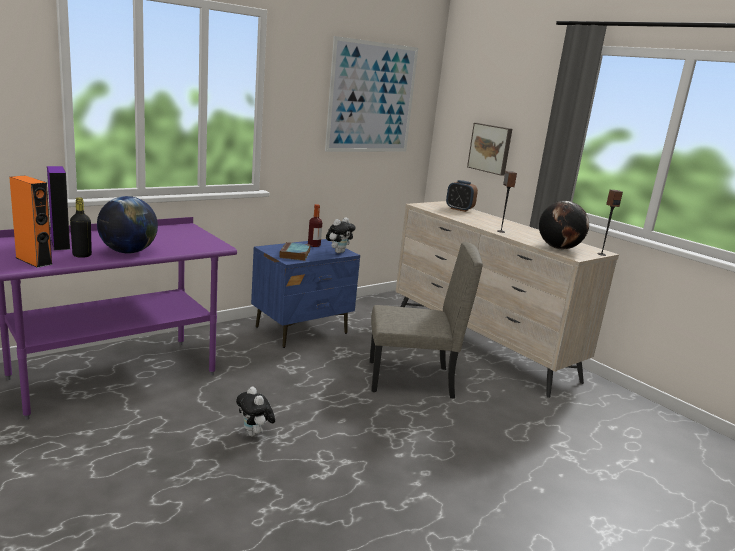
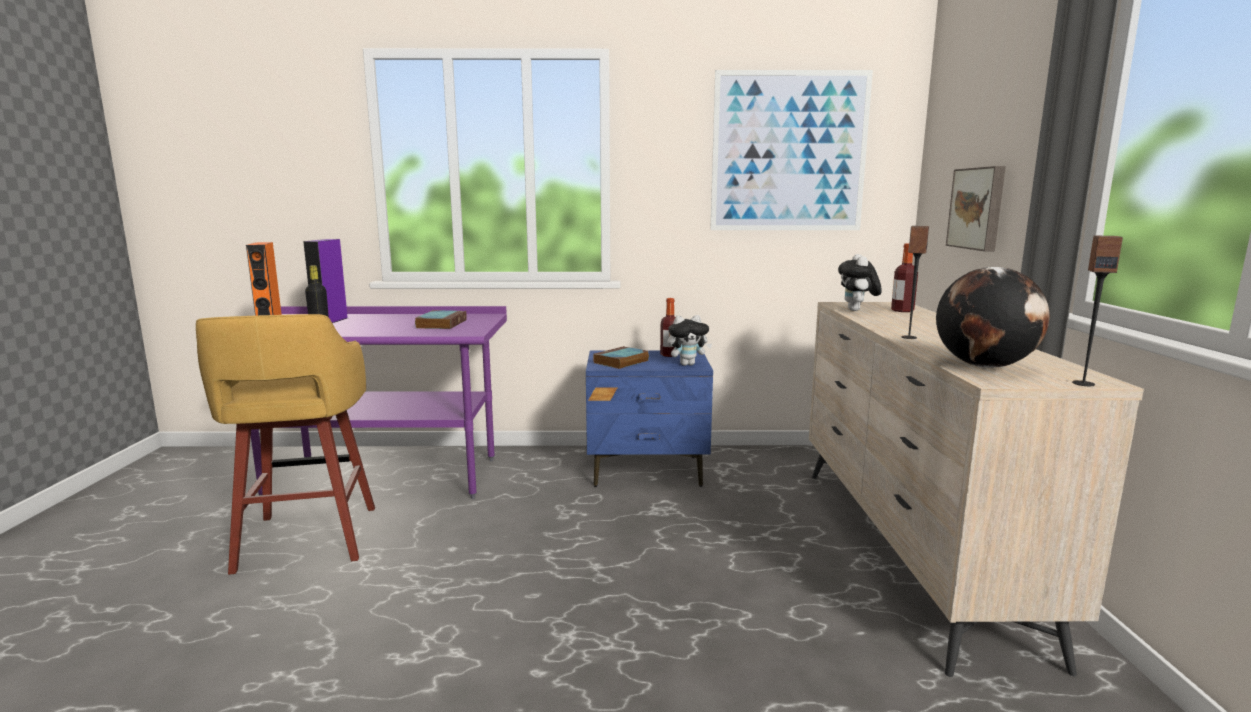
camera: 40 degrees right, 5 degrees down
(128, 252) = (367, 330): globe -> none
(133, 436) = (306, 541): none -> yellow stool
(171, 239) = (441, 324): none -> book
(255, 434) = (412, 577): plush toy -> plush toy (857, 310)
(410, 379) = (710, 569): beige chair -> none
(459, 209) = (902, 310): alarm clock -> bottle

